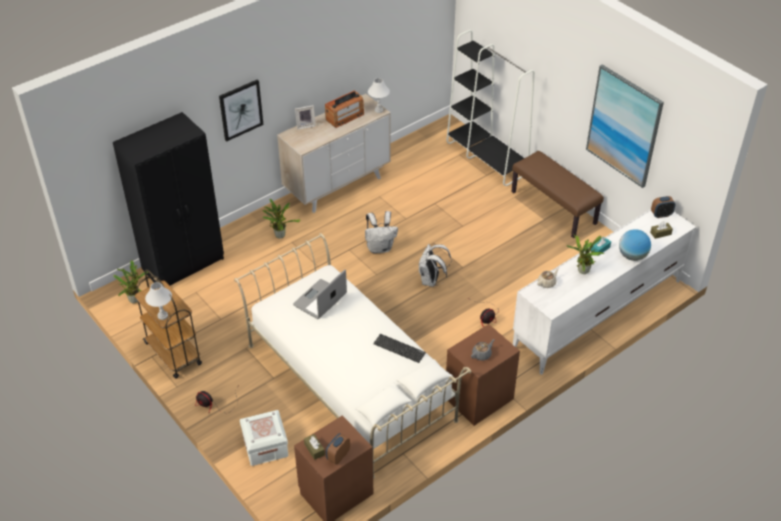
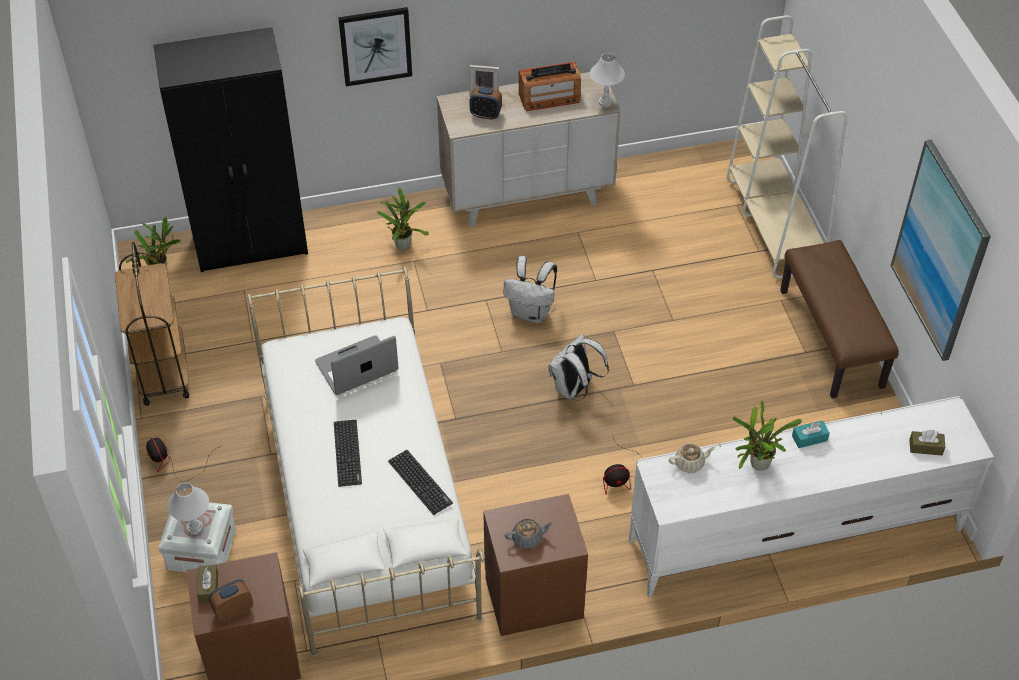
camera: 25 degrees right, 5 degrees up
(162, 316) = (131, 315): white table lamp -> white table lamp (194, 528)
(346, 348) = (347, 453): none -> keyboard
(486, 159) = (774, 226): black clothes rack -> beige clothes rack
(632, 256) = (854, 468): globe -> none
(661, 215) = (947, 416): alarm clock -> alarm clock (485, 115)

